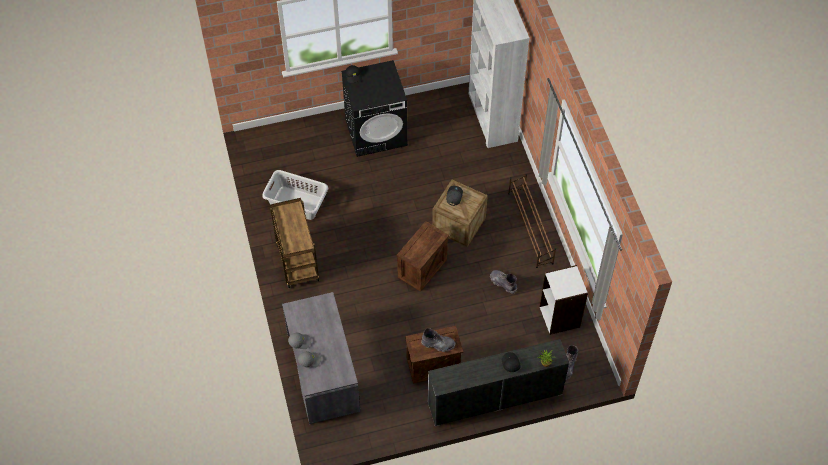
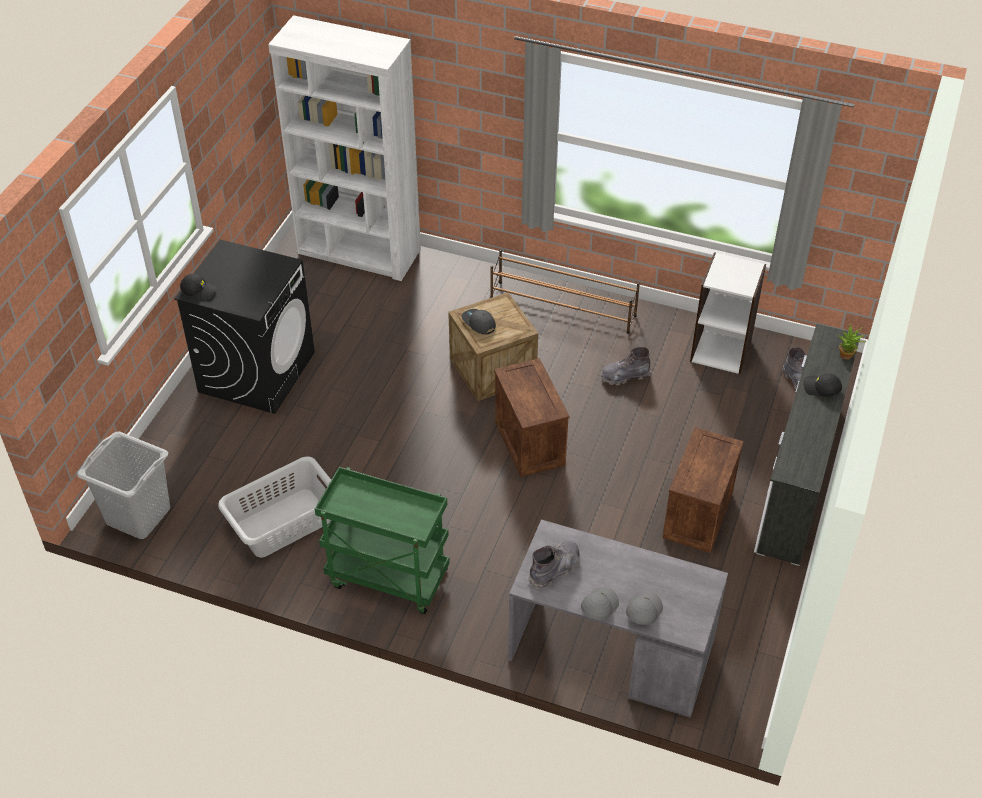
camera: 55 degrees left, 10 degrees down
(260, 148) = (138, 515): none -> grey laundry basket
(296, 261) = (386, 578): brown cart -> green cart
(438, 344) = (712, 460): grey boot -> grey boot (555, 568)

